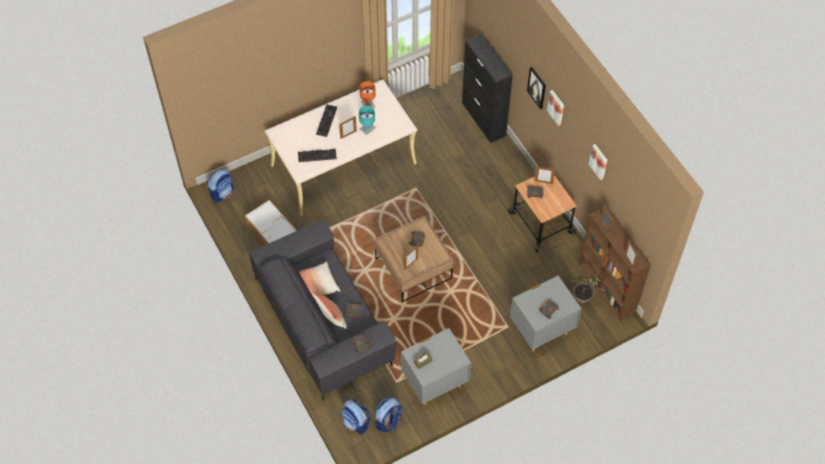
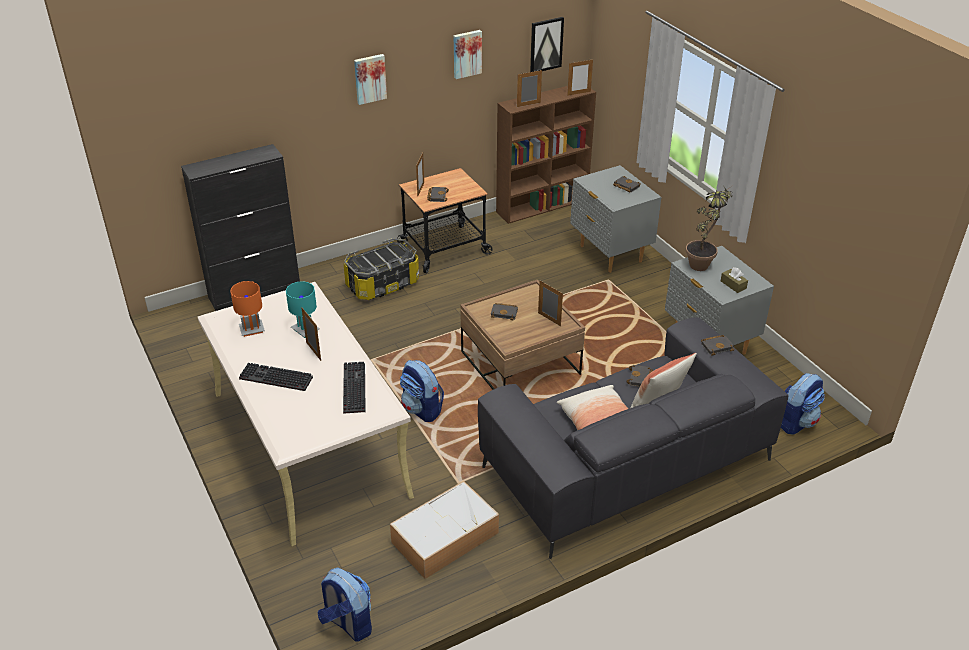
camera: 90 degrees left, 20 degrees down
(388, 421) = (783, 389): backpack -> backpack (422, 409)
(495, 188) = (382, 284): none -> storage box
(537, 87) = (323, 100): picture -> picture (546, 44)
(585, 301) = (562, 221): potted plant -> potted plant (703, 262)

